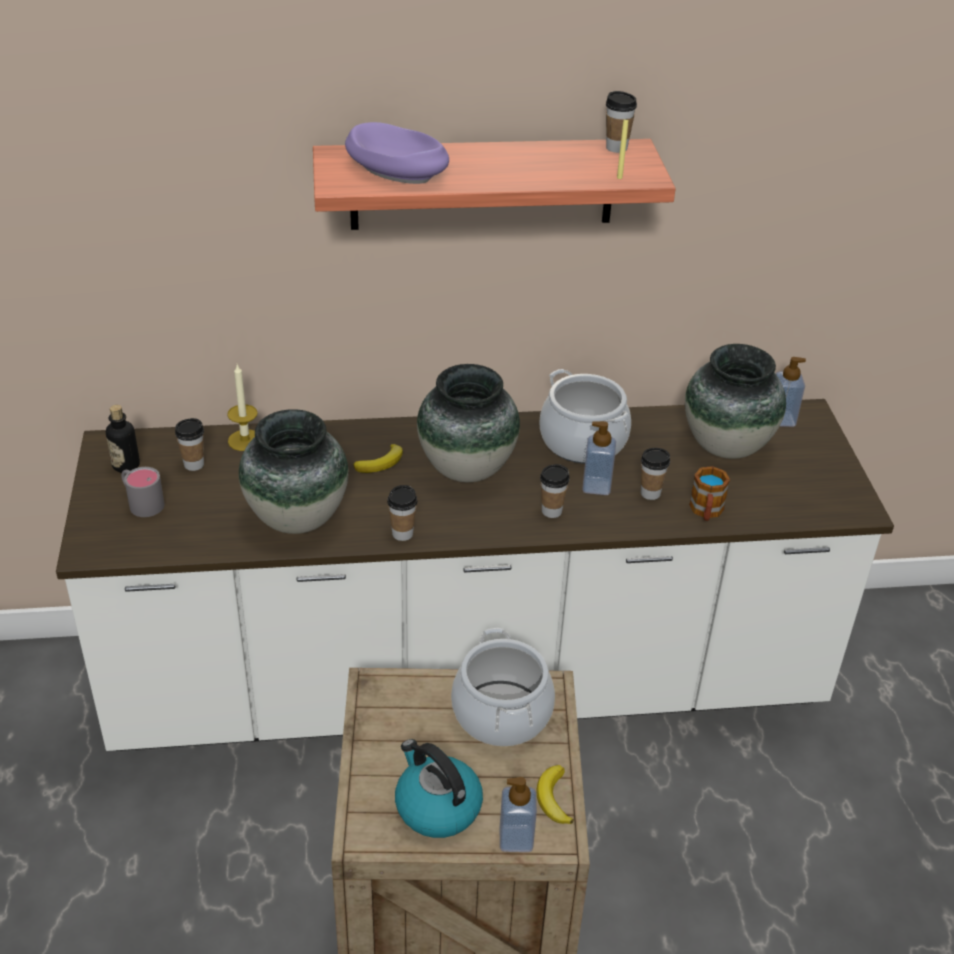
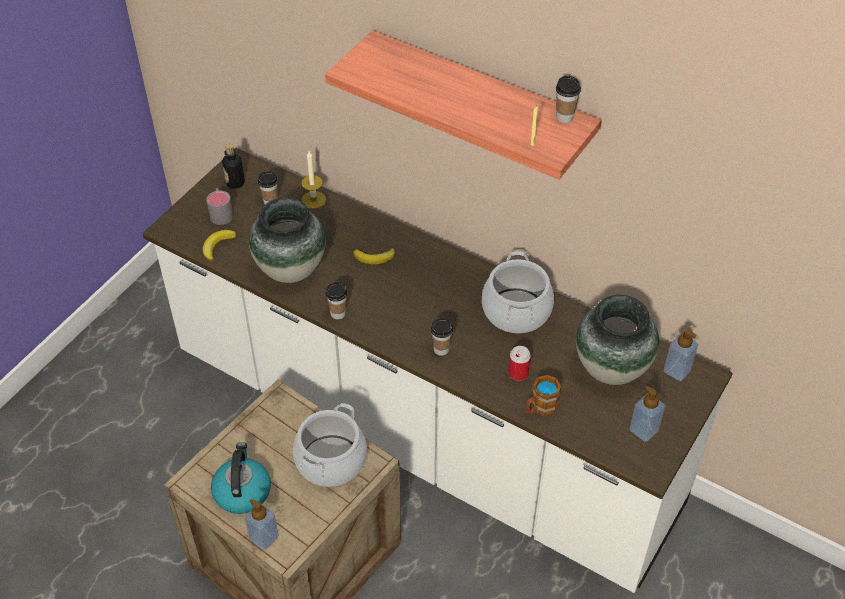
camera: 40 degrees right, 10 degrees up
(397, 172) = (395, 75): purple bowl -> none
(466, 468) = (421, 290): vase -> none
(553, 798) = (307, 529): banana -> banana (217, 246)
(596, 486) = (489, 348): soap dispenser -> soap dispenser (643, 430)
(650, 493) = (518, 373): cup -> can

